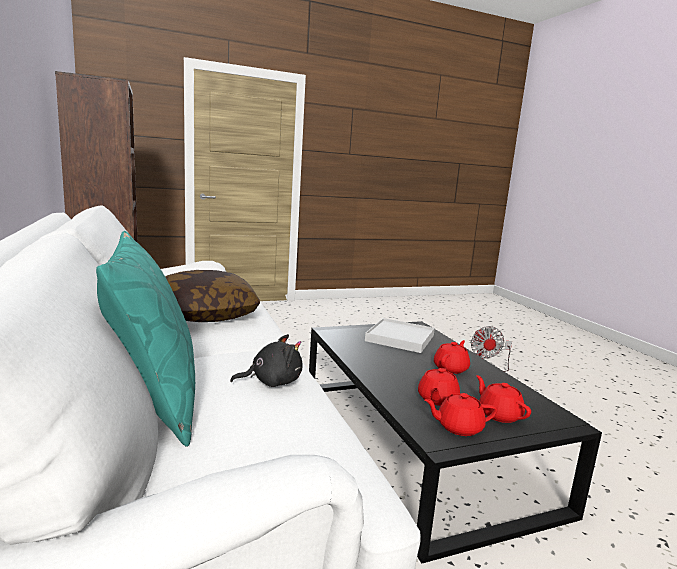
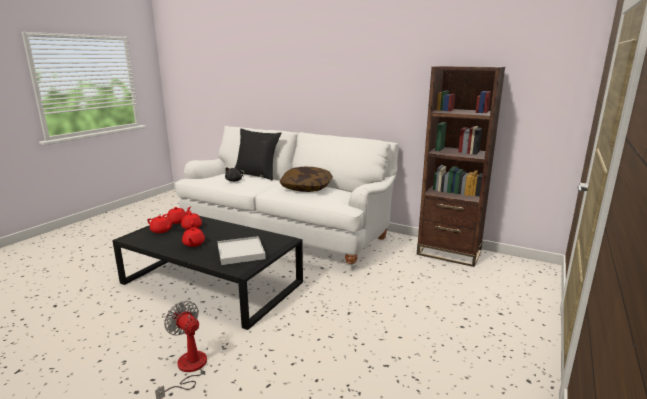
camera: 140 degrees right, 5 degrees up
(154, 400) = (257, 175): turquoise pillow -> black pillow

